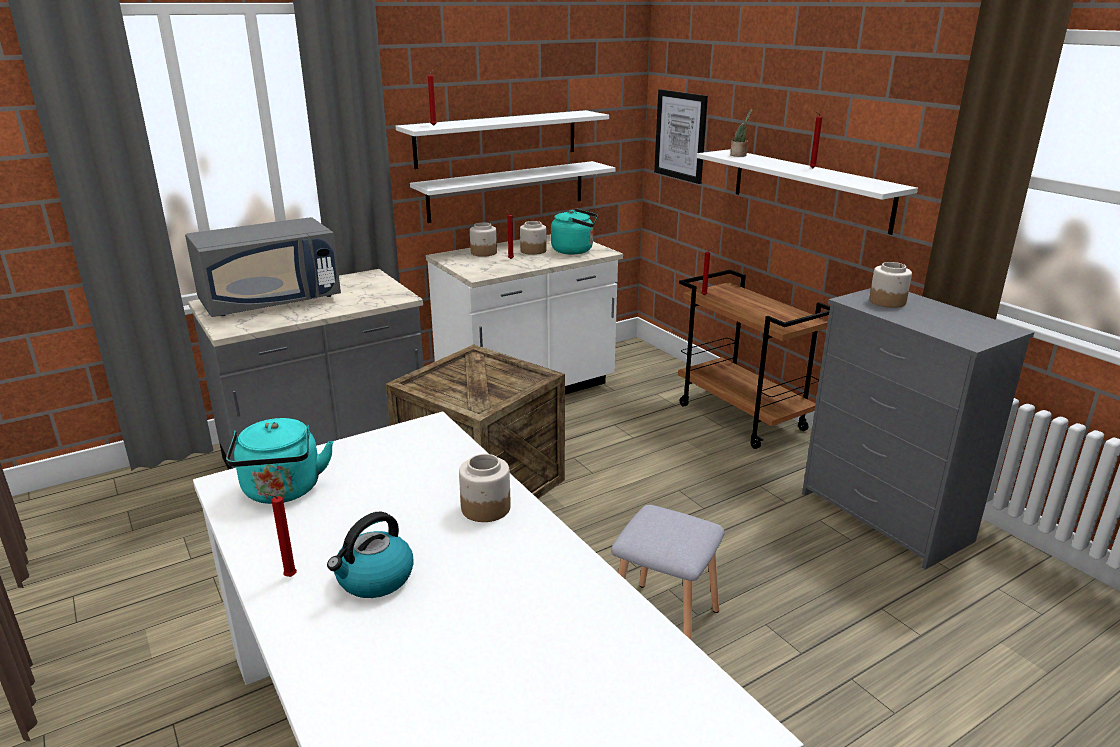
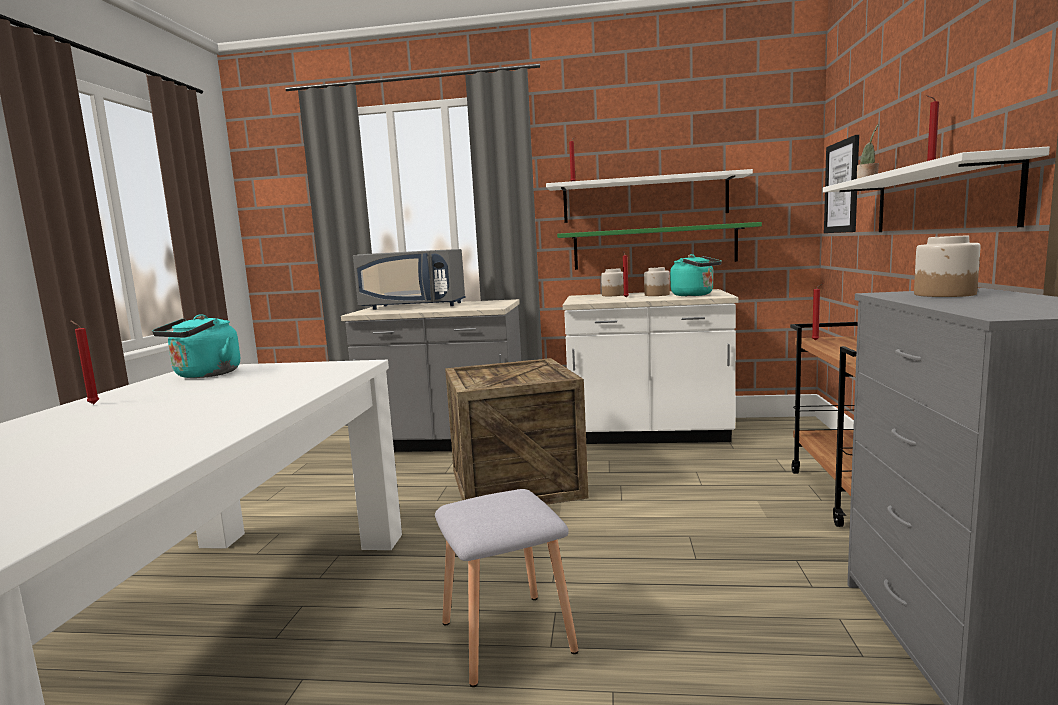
camera: 40 degrees right, 15 degrees down
(374, 579) = (113, 414): kettle -> none
(485, 508) = (264, 399): jar -> none
(507, 191) = (654, 247): white shelf -> green shelf

